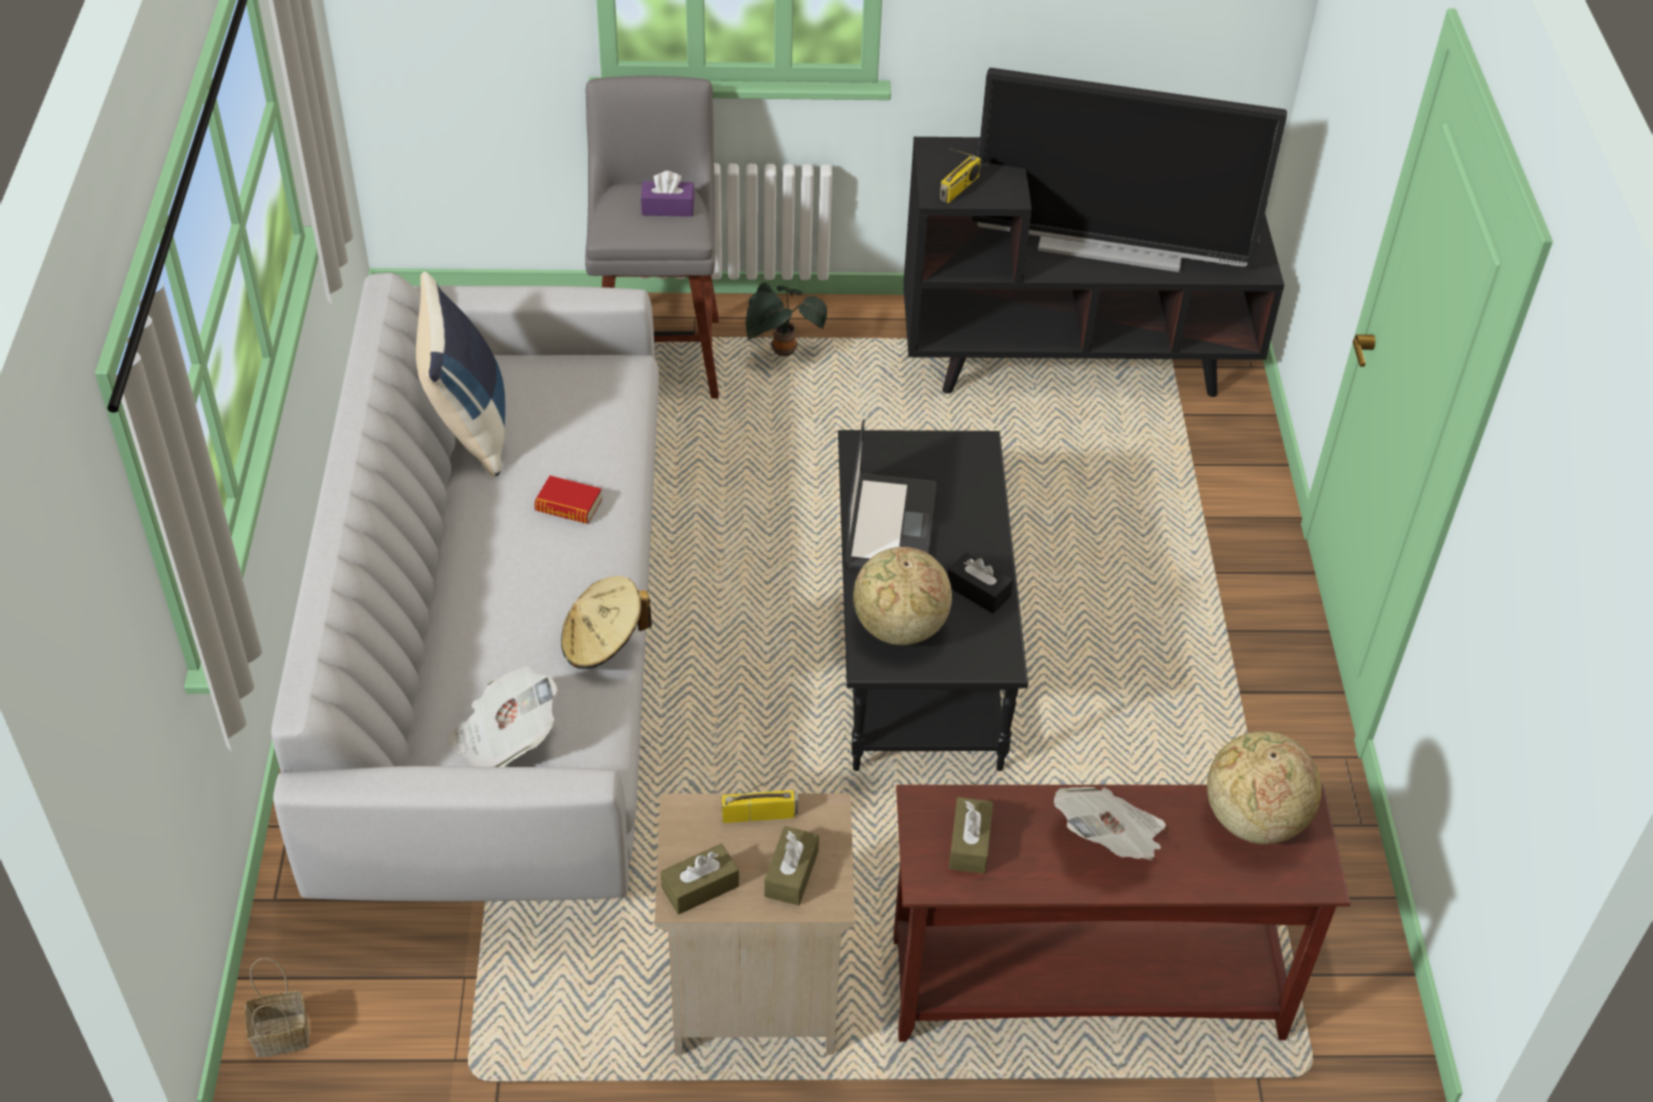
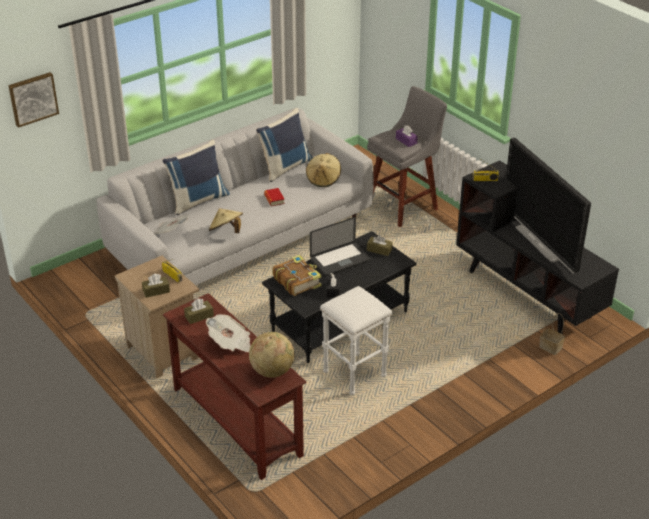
camera: 55 degrees right, 10 degrees down
(97, 665) = (33, 98): none -> picture
(279, 1036) = (67, 275): basket -> basket (549, 347)
(429, 628) = (198, 200): none -> blue pillow
(582, 396) = (323, 179): none -> beige hat
(700, 887) = (134, 277): brown tissue box -> brown tissue box (379, 250)
(782, 352) = (440, 229): potted plant -> none
(899, 628) = (297, 281): globe -> book
(1093, 718) = (356, 374): none -> white stool

